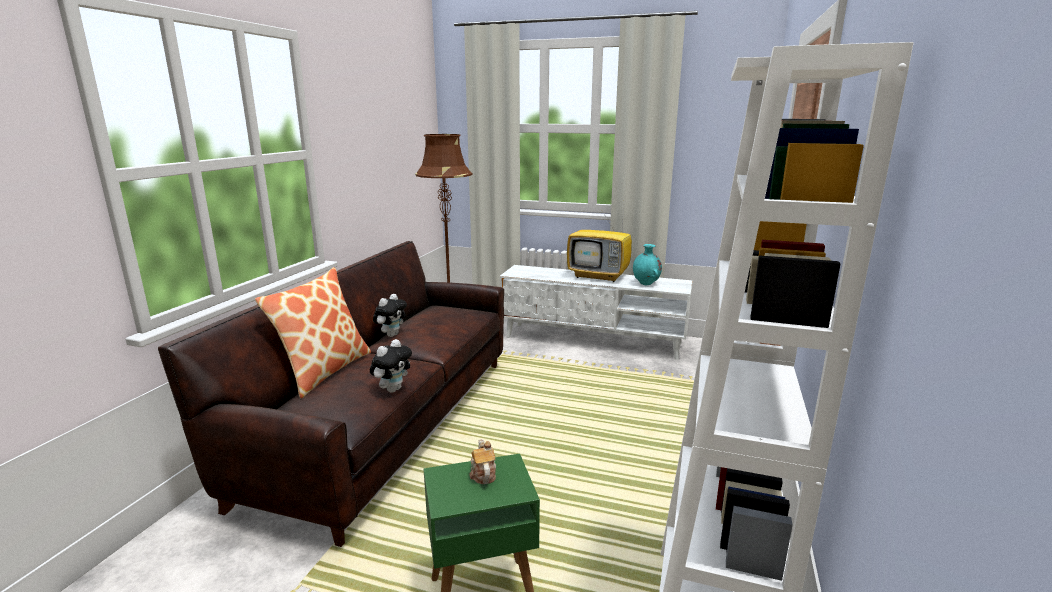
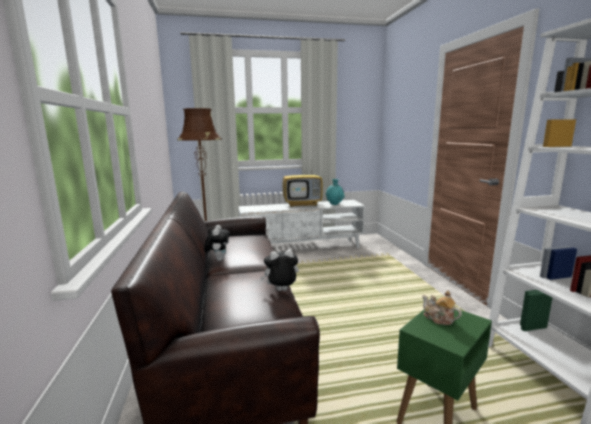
camera: 30 degrees left, 5 degrees down
(324, 371) = (205, 294): pillow -> none
(393, 389) = (281, 291): plush toy -> plush toy turned 105 degrees counterclockwise

